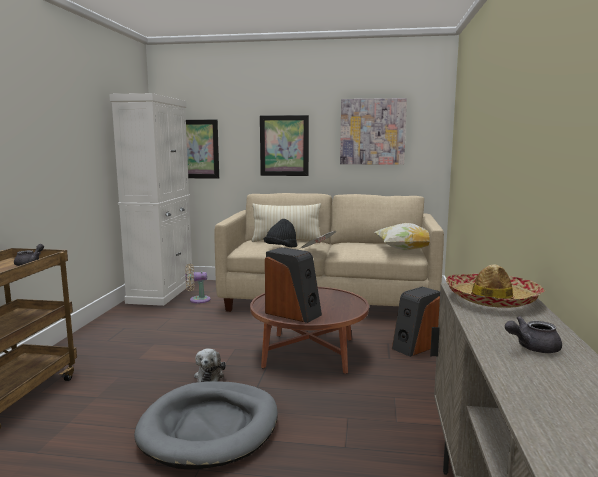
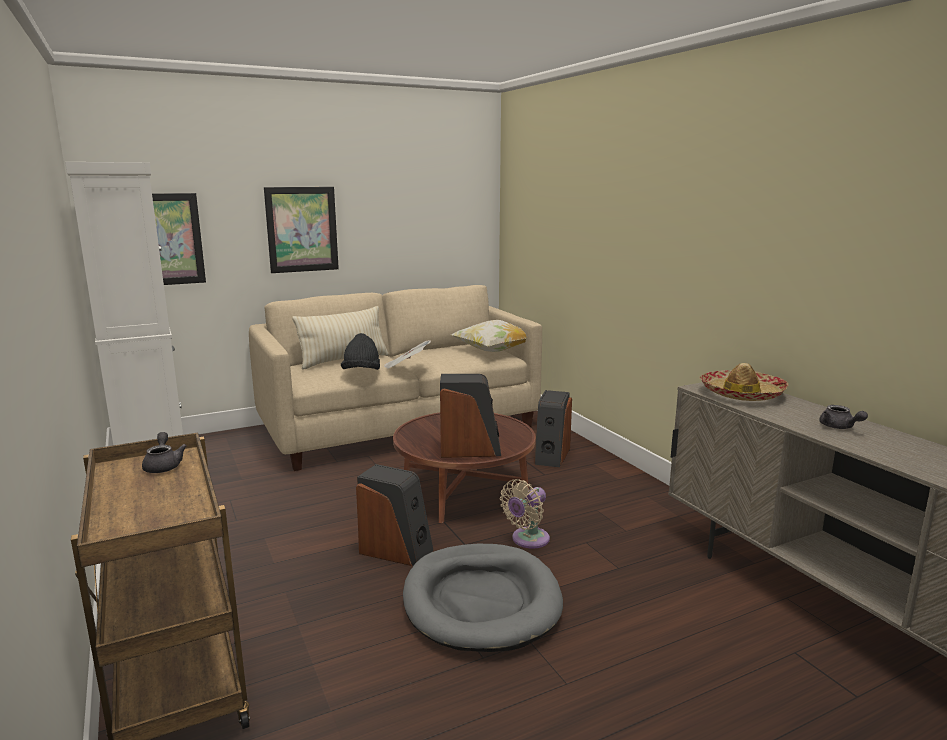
camera: 35 degrees left, 5 degrees up
(197, 300) = (230, 466): beige fan -> beige fan (527, 540)
(210, 375) = (396, 550): plush toy -> speaker
(372, 132) = (414, 208): picture -> none
(532, 348) = (839, 427): grey teapot -> grey teapot turned 60 degrees counterclockwise

